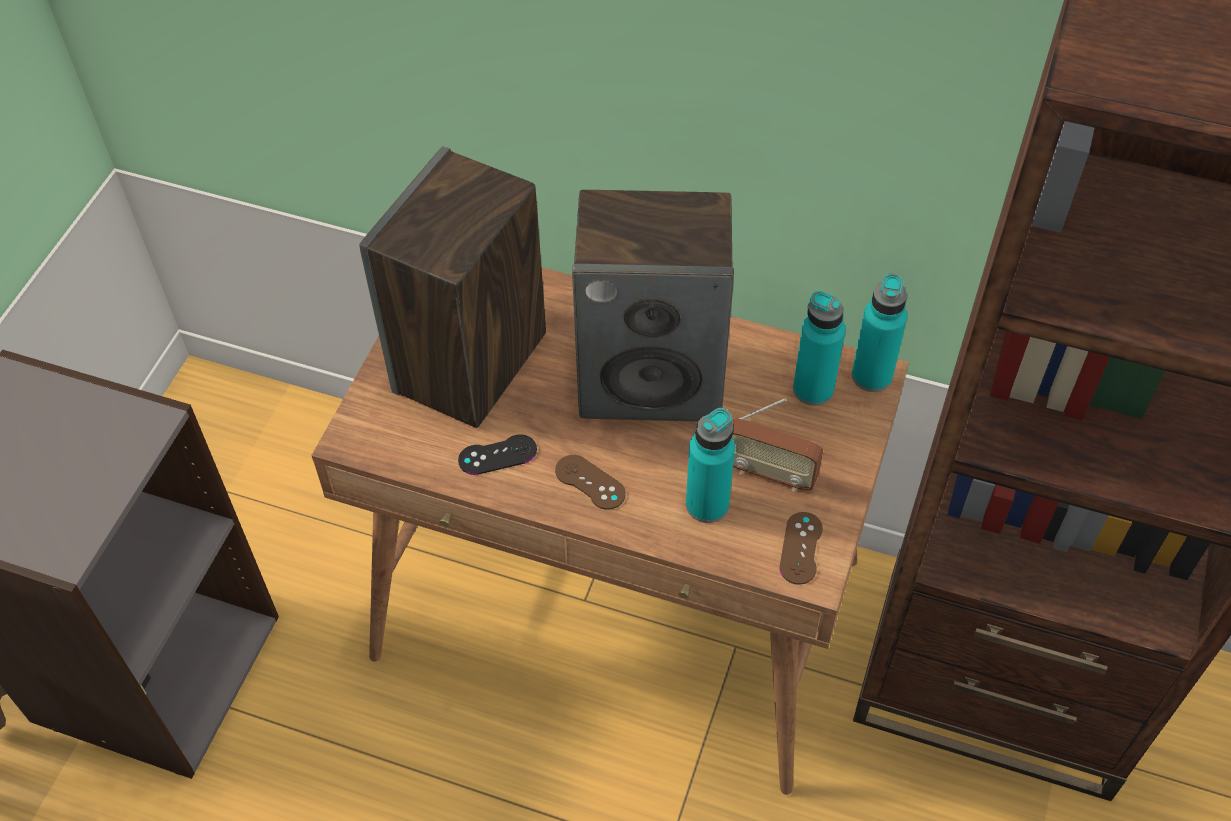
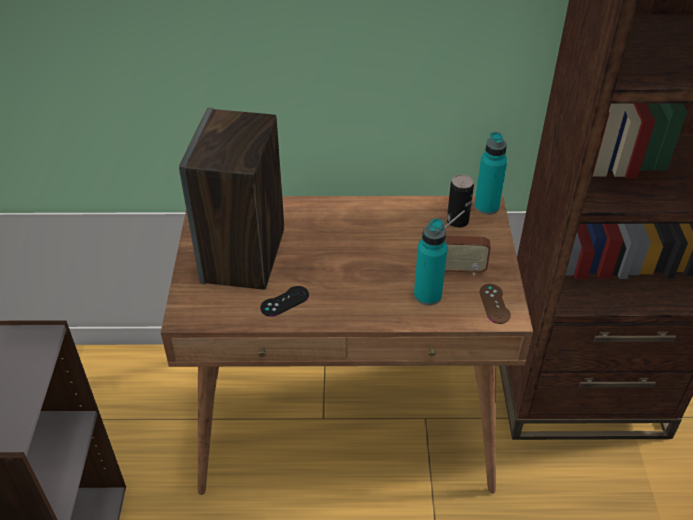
camera: 20 degrees left, 10 degrees down
(590, 482) = (350, 301): brown game controller -> none
(652, 379) = (361, 238): speaker -> none
(813, 389) = (457, 221): turquoise bottle -> can

